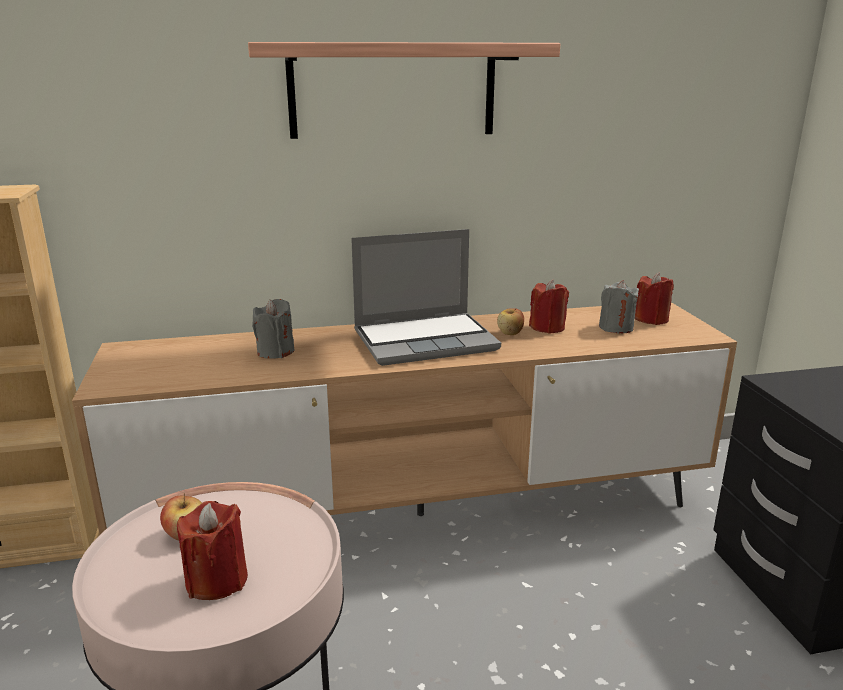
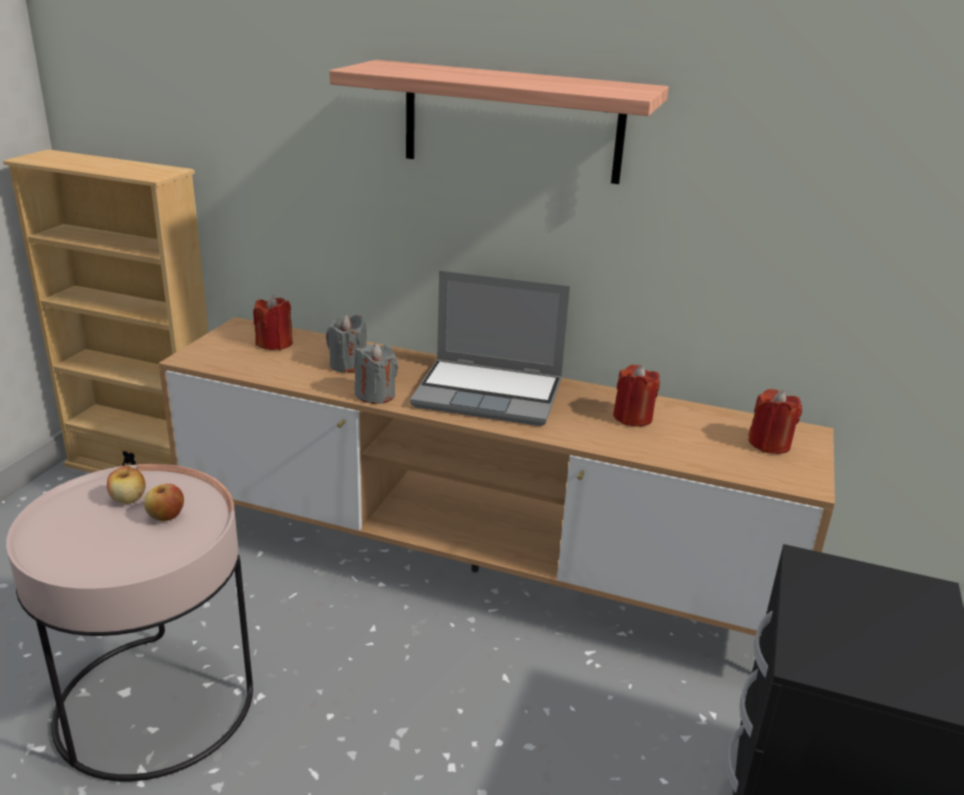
camera: 30 degrees right, 5 degrees up
(217, 580) = (107, 541): red candle -> red candle (275, 343)
(510, 333) = (583, 412): apple -> apple (166, 516)
(616, 328) = (710, 441): grey candle -> grey candle (375, 395)

